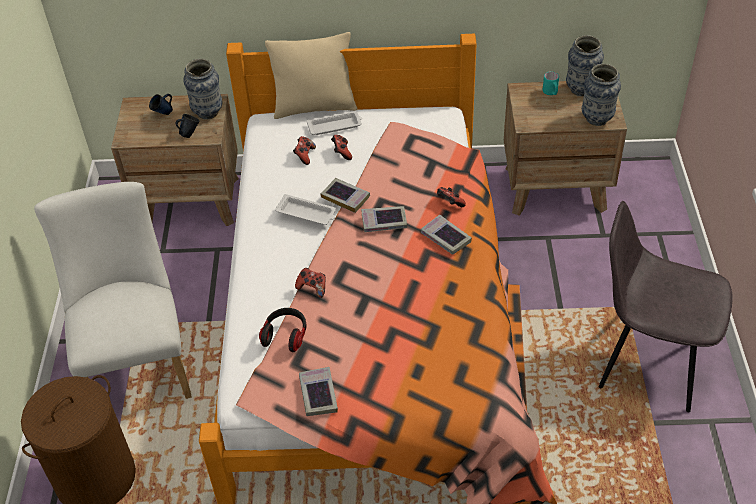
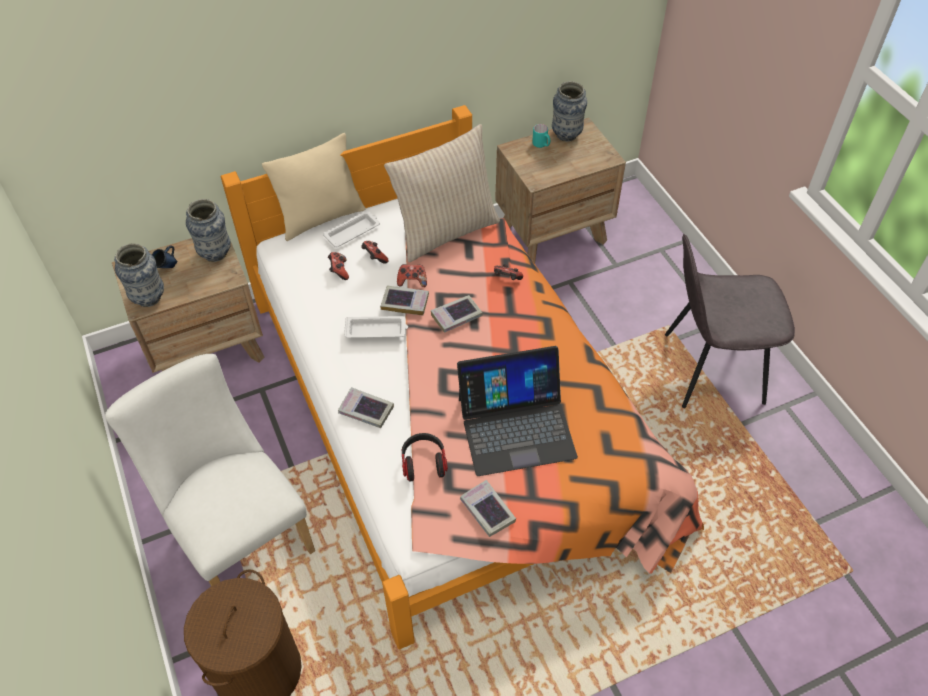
camera: 25 degrees left, 5 degrees up
(189, 134) = (208, 282): blue mug -> none
(312, 288) = (424, 405): game controller -> game controller (412, 281)
(384, 332) = (516, 426): none -> laptop
(417, 146) = (445, 230): none -> beige pillow
(445, 238) = (522, 314): book -> book (366, 410)
(597, 119) = (595, 159): vase -> vase (149, 298)

